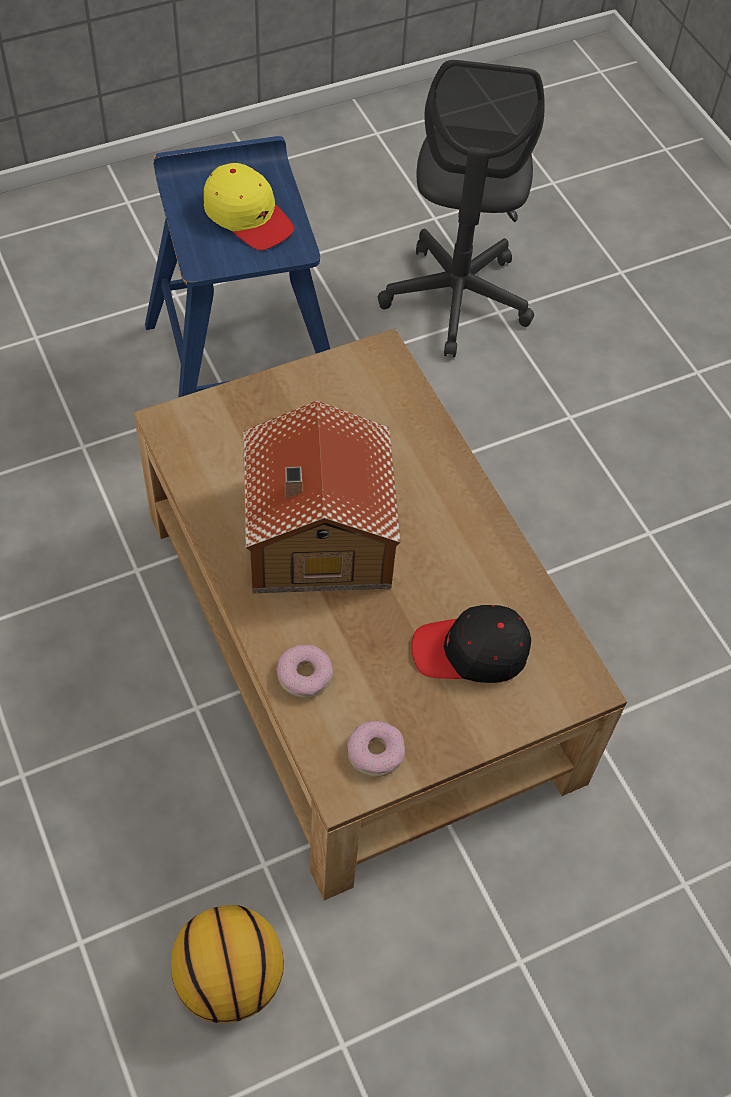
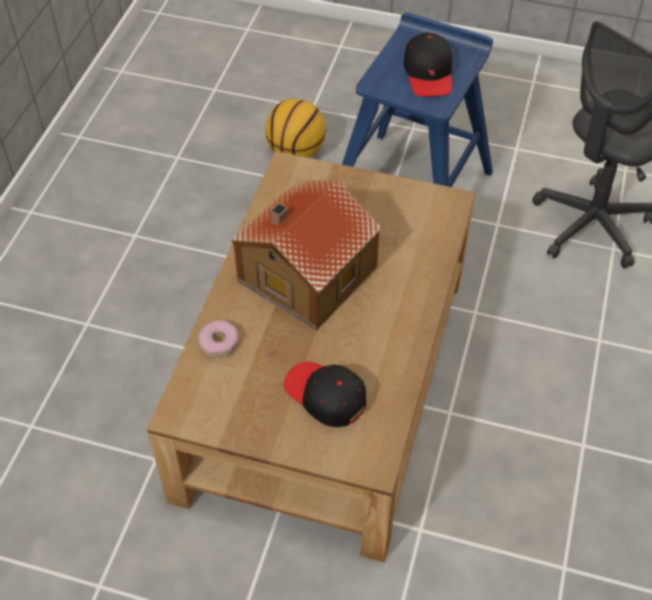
camera: 45 degrees right, 5 degrees down
(229, 979) = (79, 503): basketball -> basketball (295, 152)
(248, 216) = (429, 73): yellow cap -> black cap
(375, 753) = (213, 410): donut -> none

